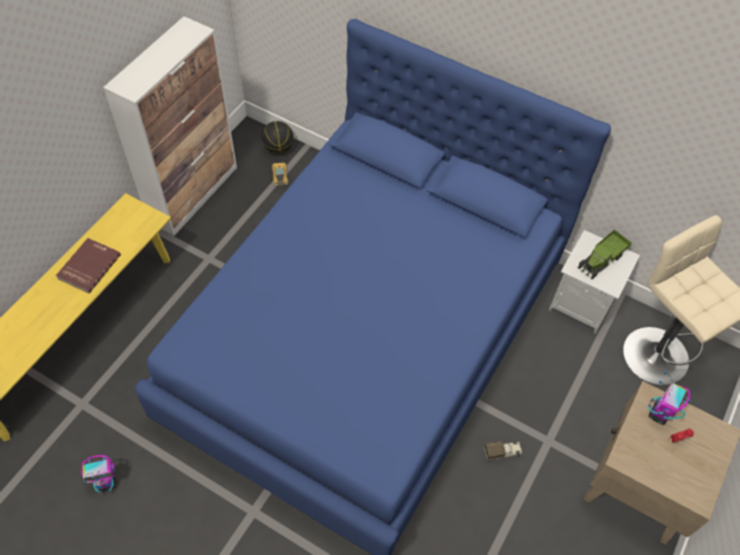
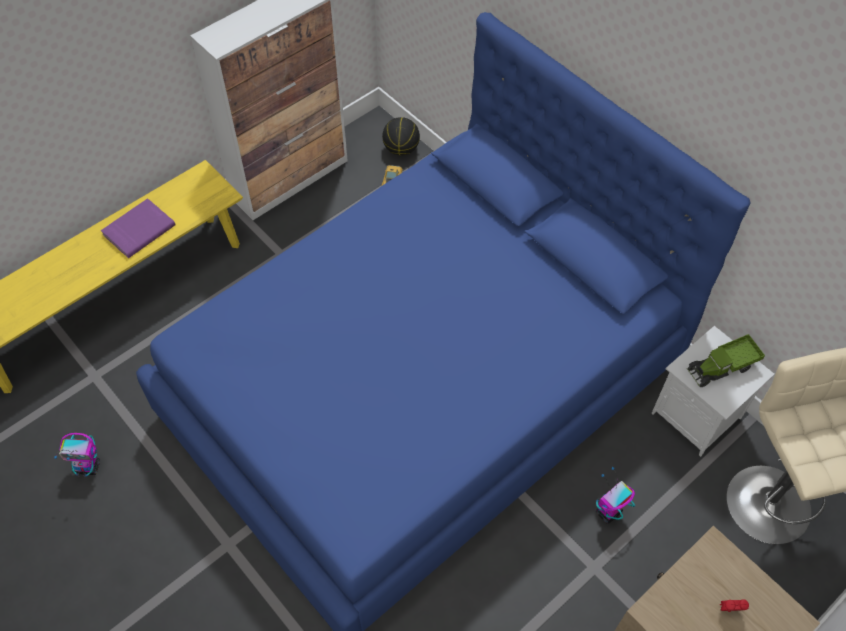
camera: 20 degrees right, 0 degrees up
(88, 266) = (138, 229): red book -> purple book
(502, 452) = (533, 564): toy truck -> none
(658, 414) = (718, 572): toy robot -> toy robot (608, 512)

